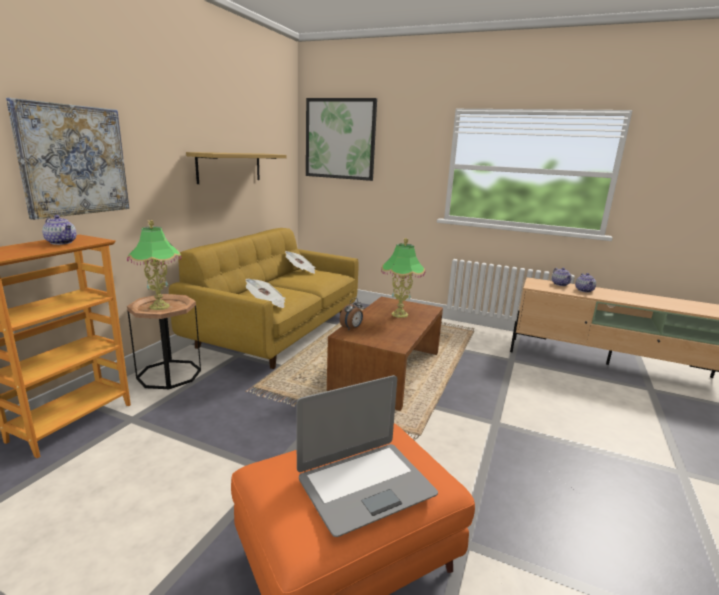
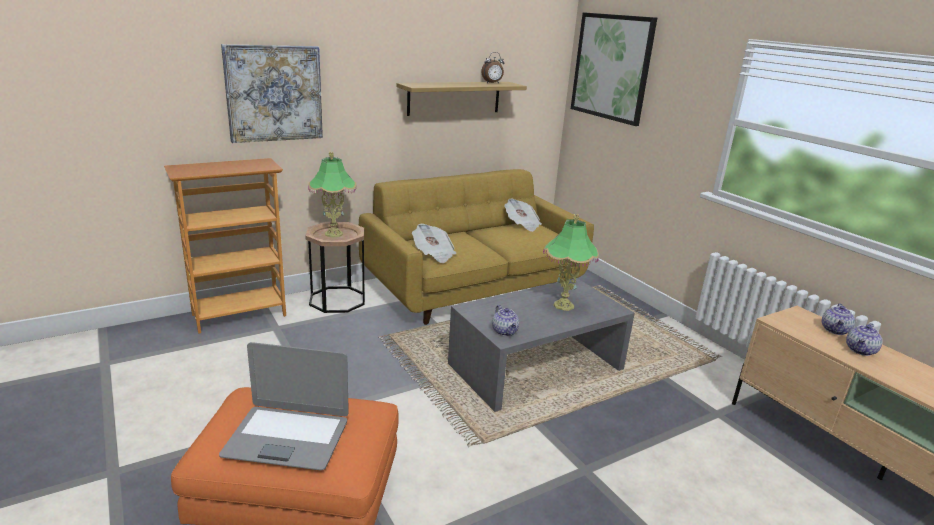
camera: 35 degrees right, 5 degrees up
(62, 242) = (244, 165): teapot -> teapot (505, 331)
(352, 328) = (486, 305): alarm clock -> alarm clock (492, 83)
(386, 370) = (535, 366): brown coffee table -> grey coffee table

